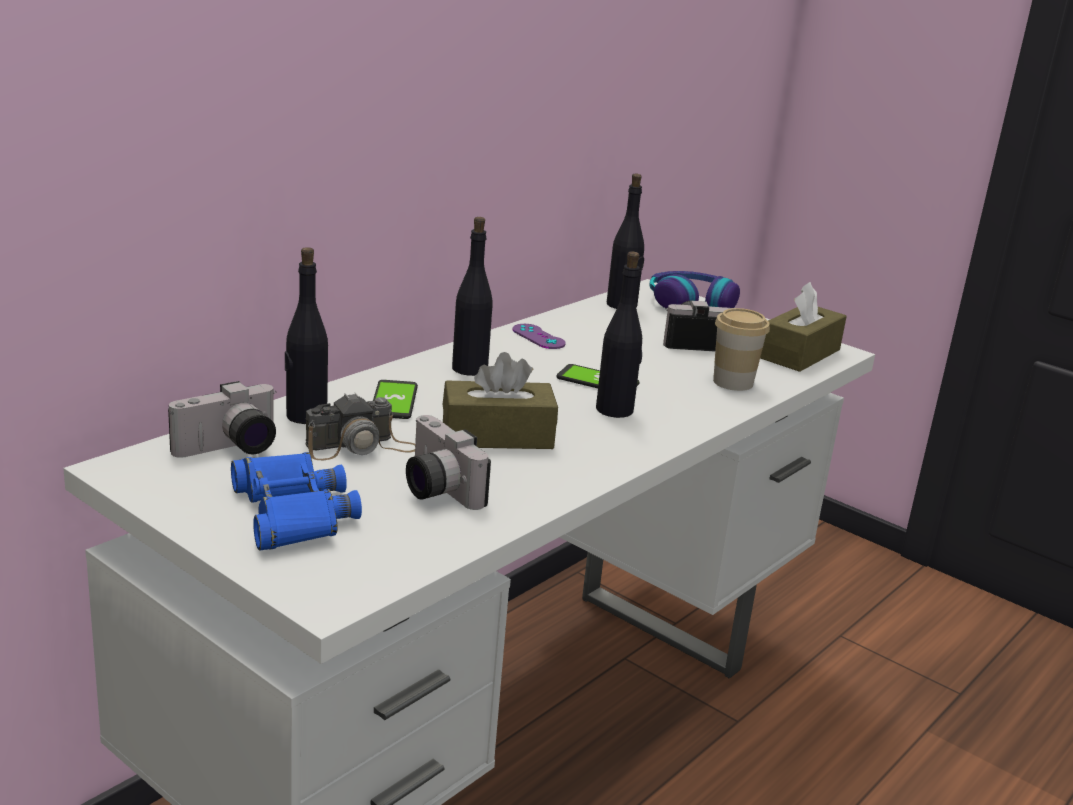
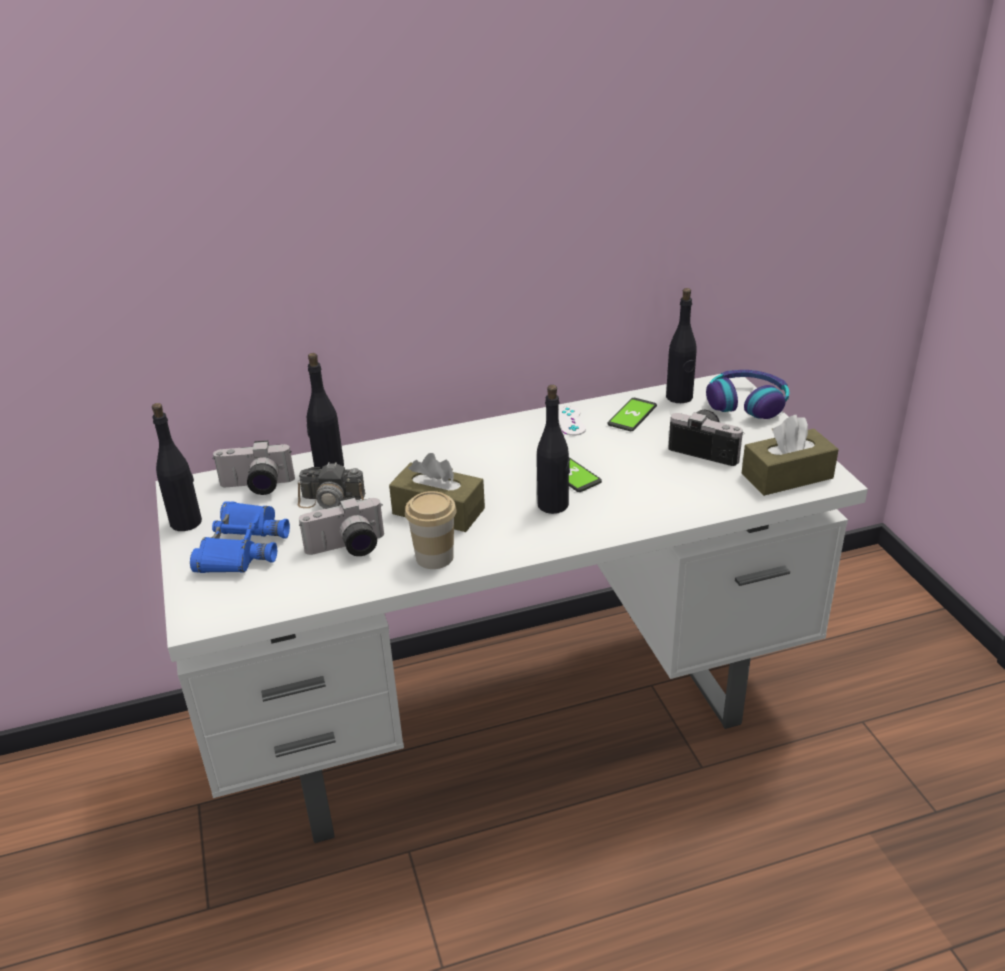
camera: 35 degrees right, 10 degrees up
(394, 401) = (399, 465): phone -> phone (632, 415)
(434, 489) = (347, 549): camera -> camera turned 105 degrees counterclockwise
(470, 368) = (484, 444): black bottle -> black bottle (186, 522)
(538, 337) = (570, 421): purple game controller -> white game controller
(733, 382) = (686, 496): cup -> cup (434, 557)

